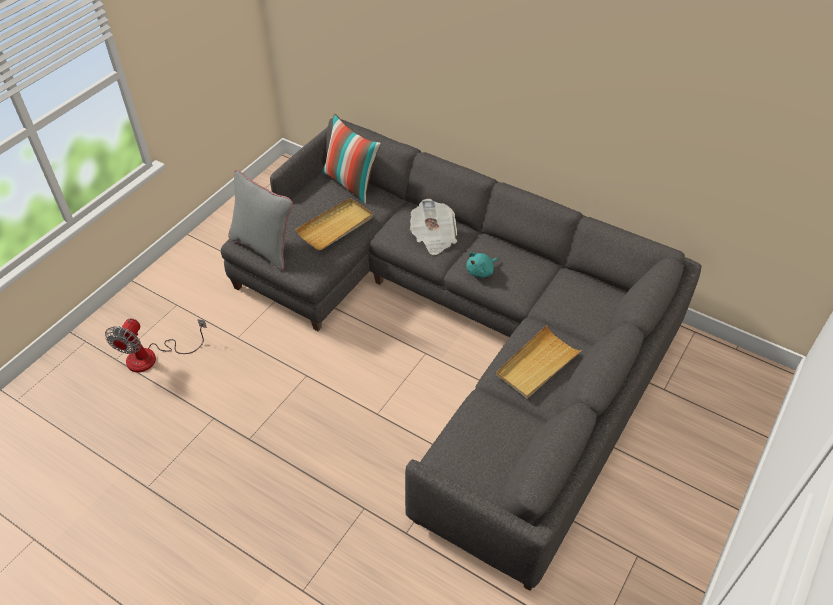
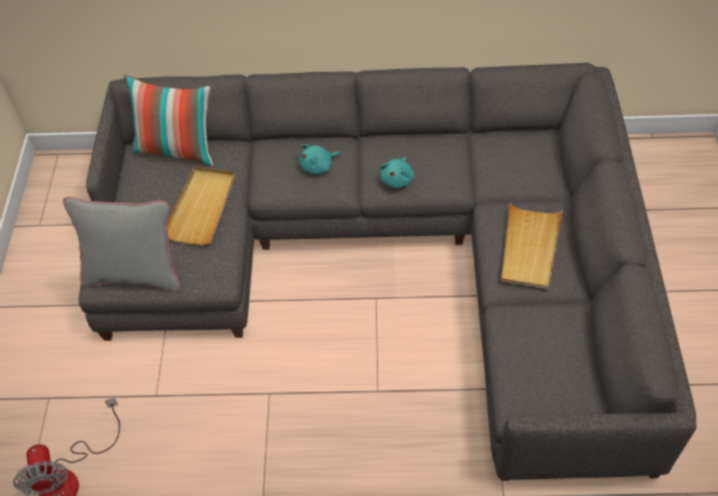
camera: 30 degrees left, 5 degrees up
(433, 237) = (318, 167): newspaper -> turquoise plush toy

